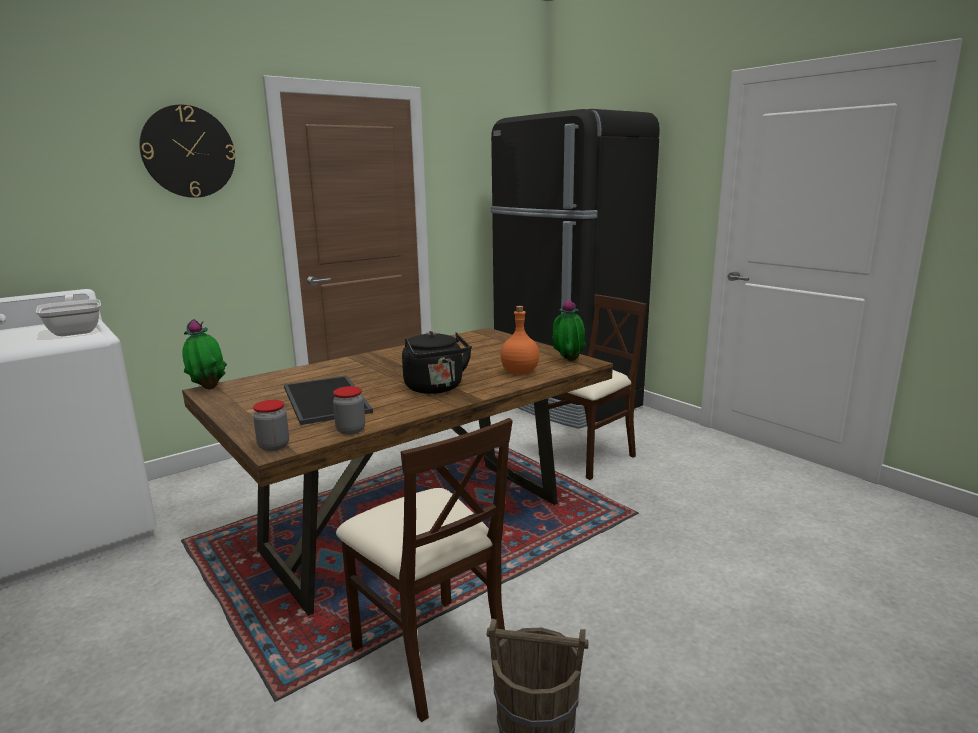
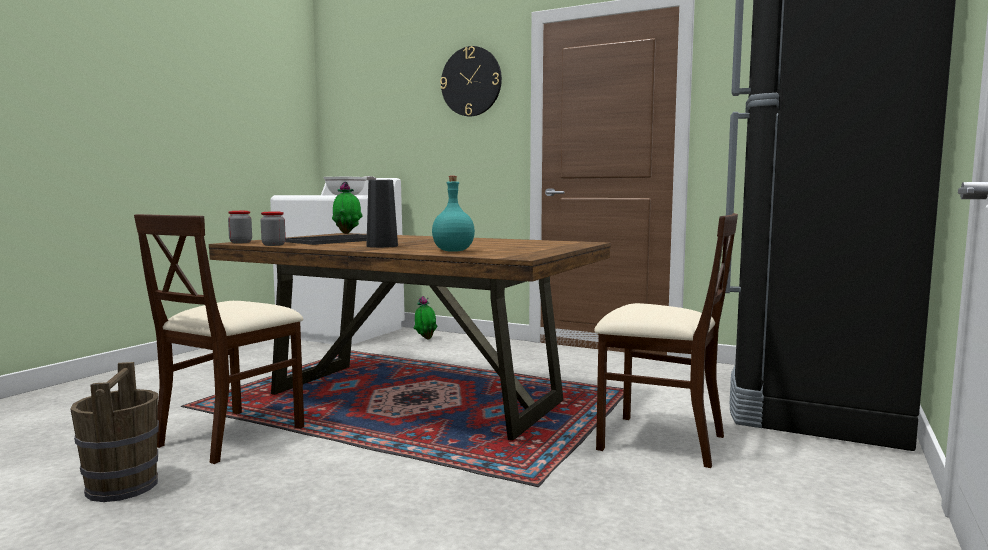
camera: 65 degrees right, 10 degrees down
(436, 388) = (382, 246): black kettle -> black vase
(519, 372) = (453, 251): orange bottle -> turquoise bottle
(567, 361) = (514, 254): potted plant -> potted plant (425, 338)

